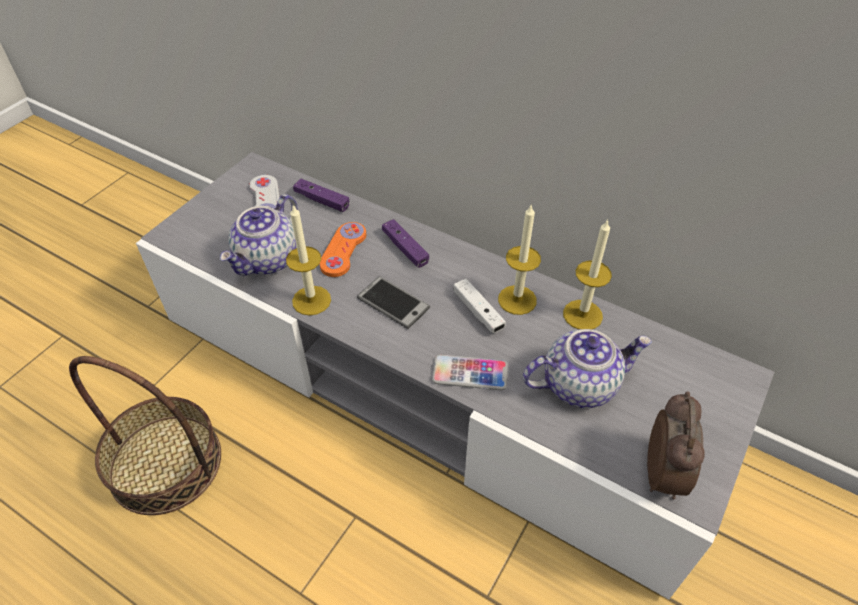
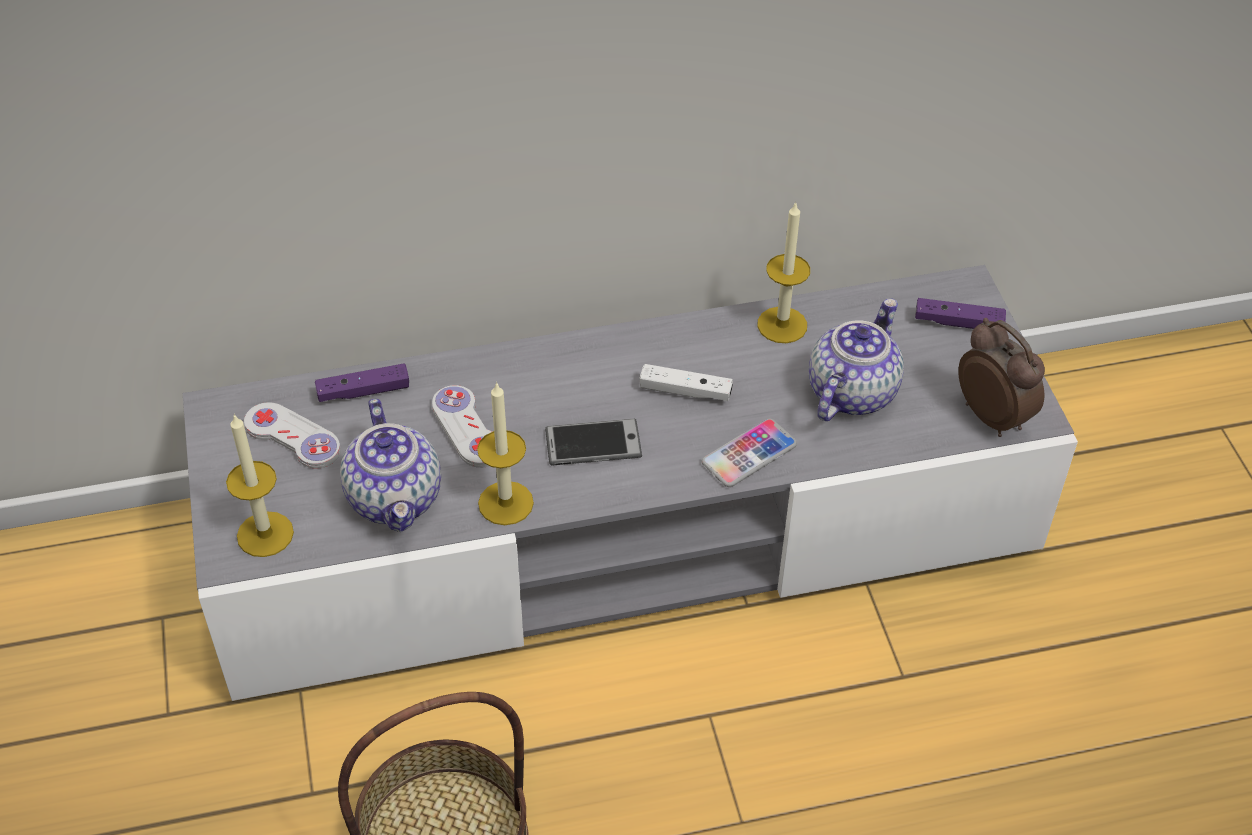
camera: 45 degrees left, 0 degrees up
(343, 250) = (467, 428): orange game controller -> white game controller
(405, 248) = (531, 379): purple game controller -> purple game controller (958, 323)
(517, 300) = (707, 353): candle -> candle (265, 534)

